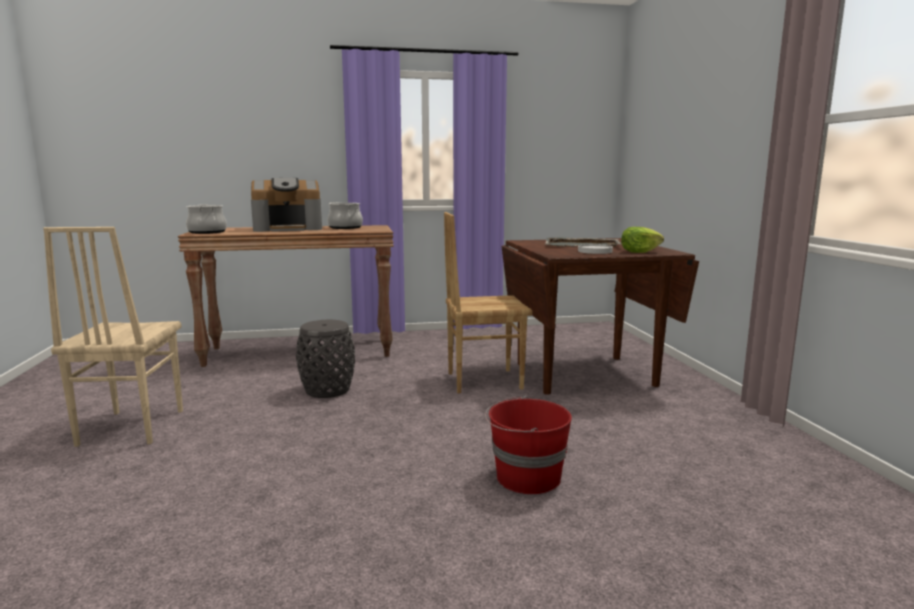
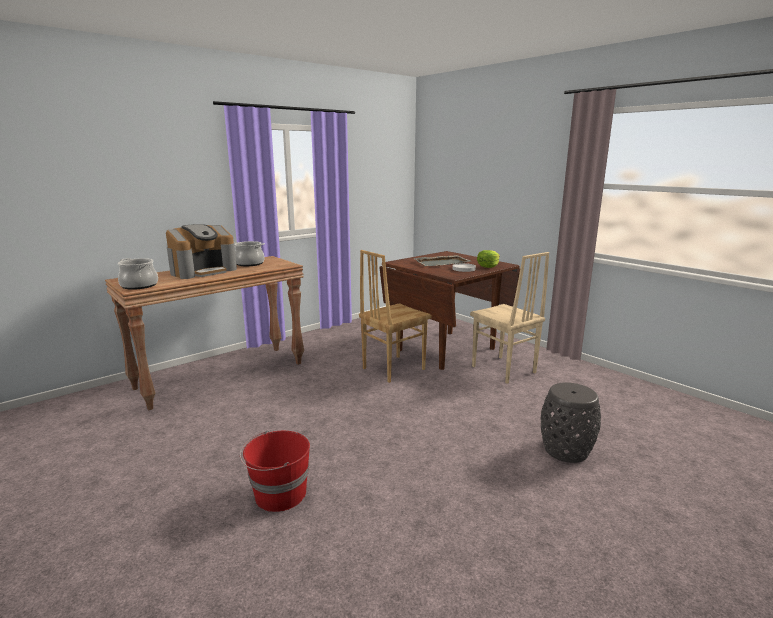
camera: 30 degrees left, 5 degrees up
(130, 428) = (174, 483): beige chair -> beige chair (503, 370)
(327, 390) = (294, 403): grey stool -> grey stool (565, 450)
(526, 478) = (500, 429): red bucket -> red bucket (279, 495)

